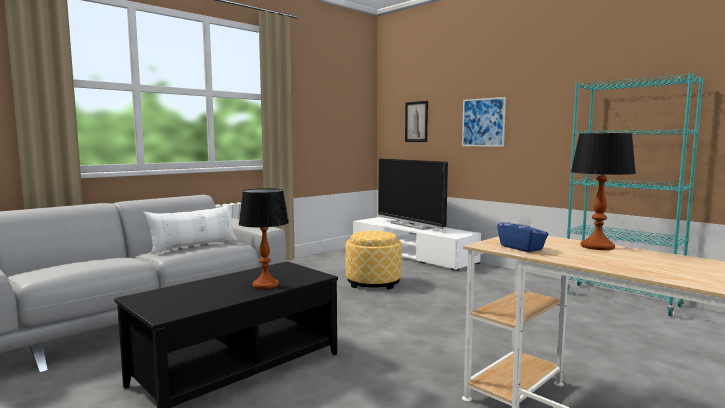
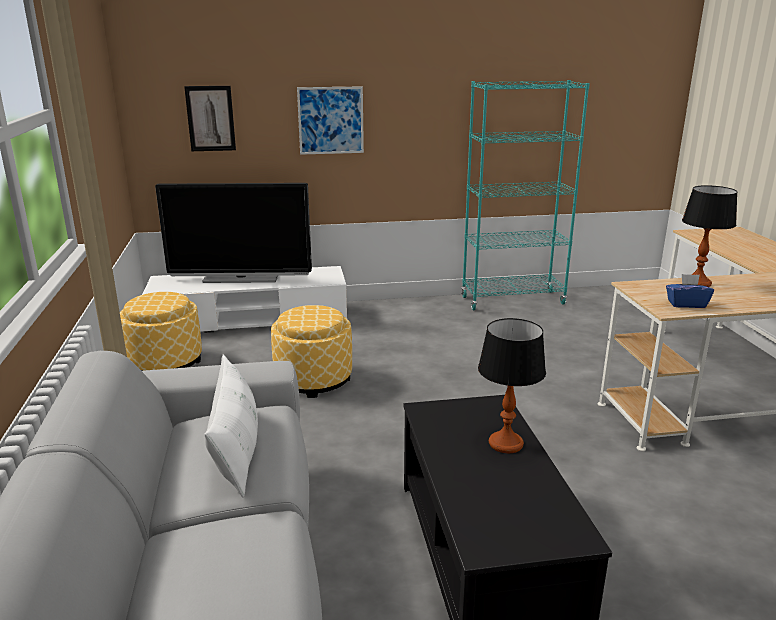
camera: 55 degrees left, 15 degrees up
(336, 256) = (165, 362): none -> ottoman

